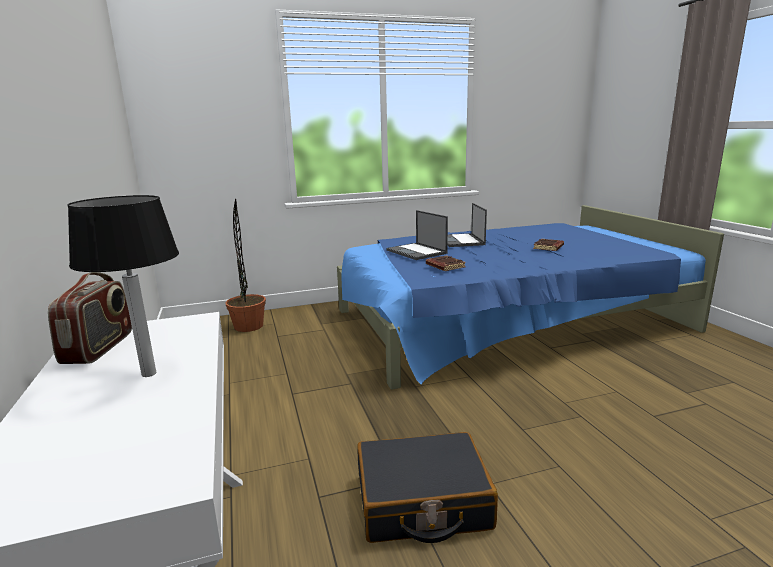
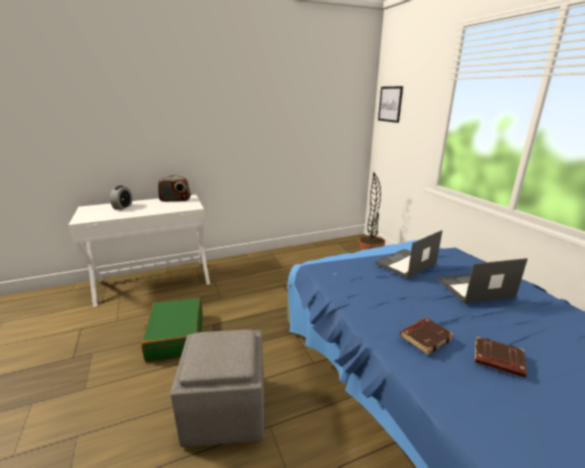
camera: 85 degrees right, 5 degrees up
(78, 421) = (123, 207): none -> alarm clock
(149, 374) = (147, 208): table lamp -> none
(170, 106) = (390, 104): none -> picture
(422, 502) = (176, 336): black suitcase -> green suitcase
(444, 266) = (359, 276): brown book -> brown book (425, 337)
(559, 432) = (225, 411): none -> grey ottoman

